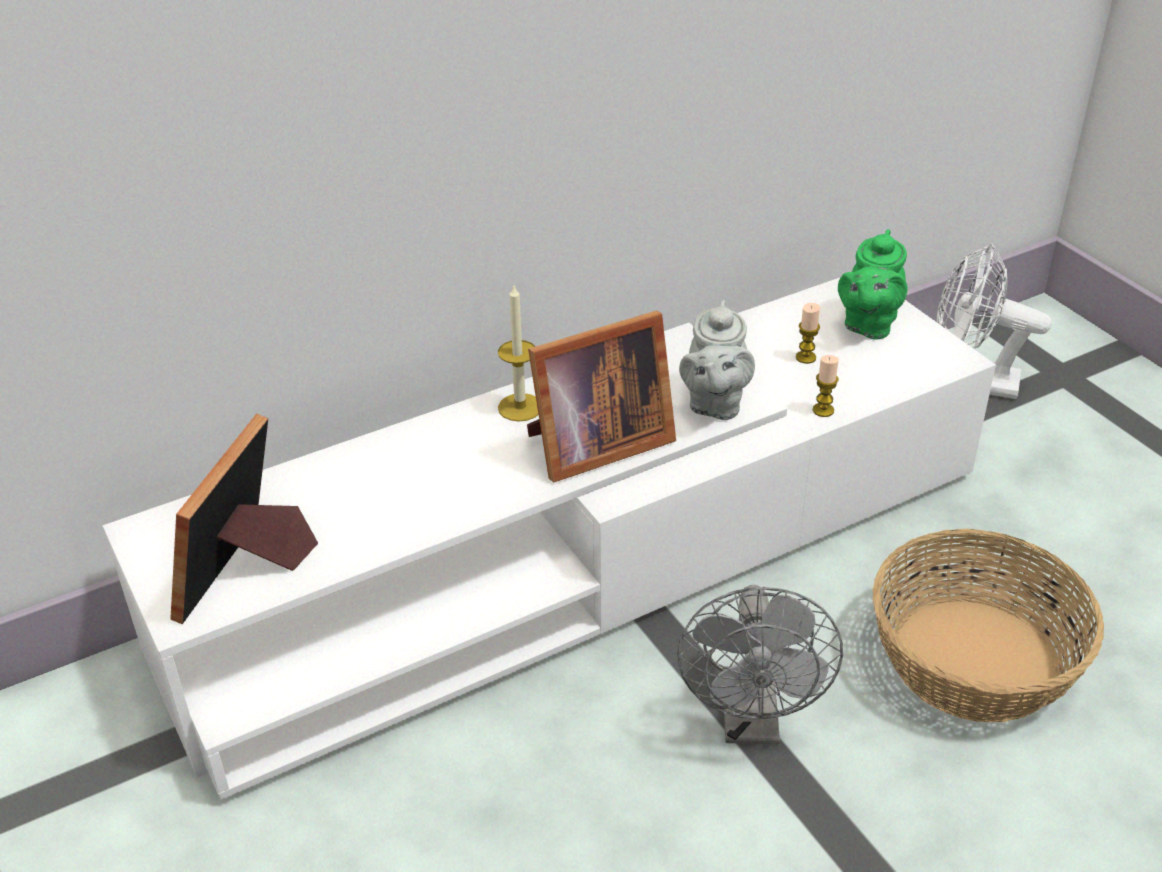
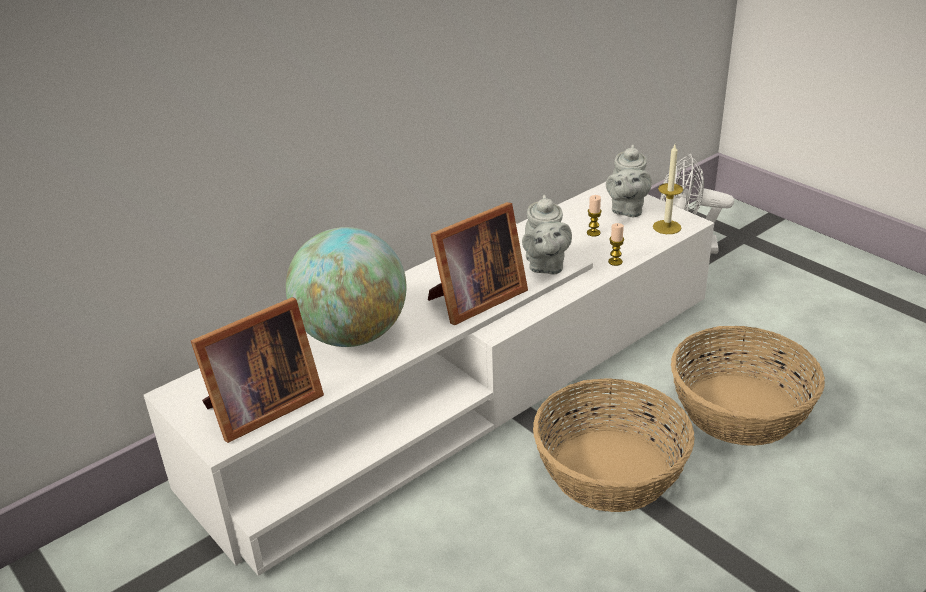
camera: 10 degrees left, 5 degrees down
(248, 572) = (259, 408): picture frame -> picture frame turned 135 degrees counterclockwise
(406, 476) = (352, 335): none -> globe
(520, 407) = (416, 284): candle -> candle (667, 227)
(752, 723) = (610, 469): grey fan -> basket
(868, 325) = (626, 209): green teapot -> grey teapot

